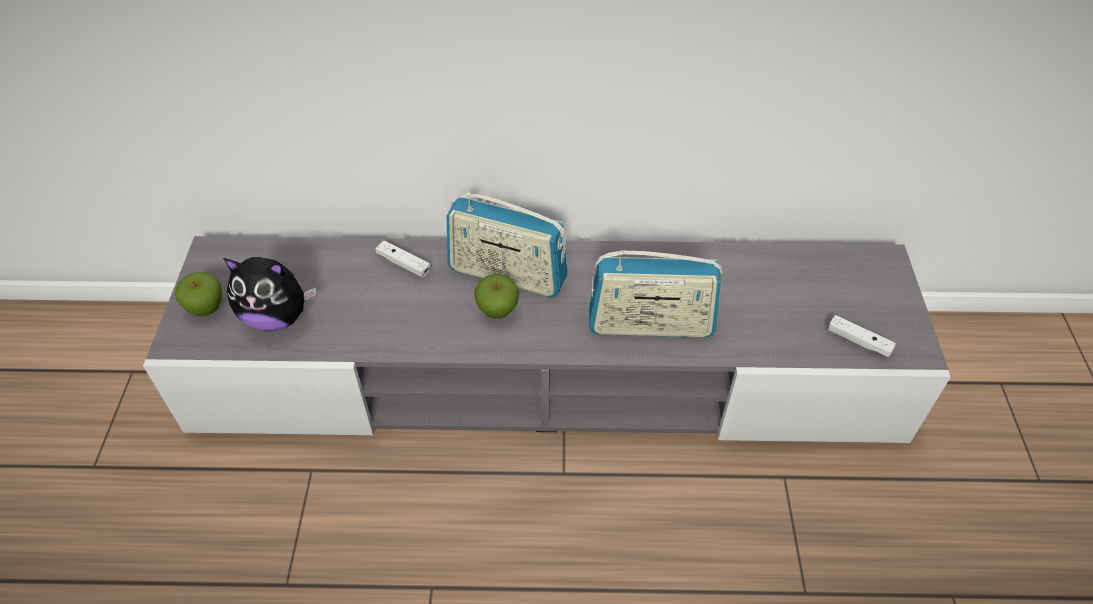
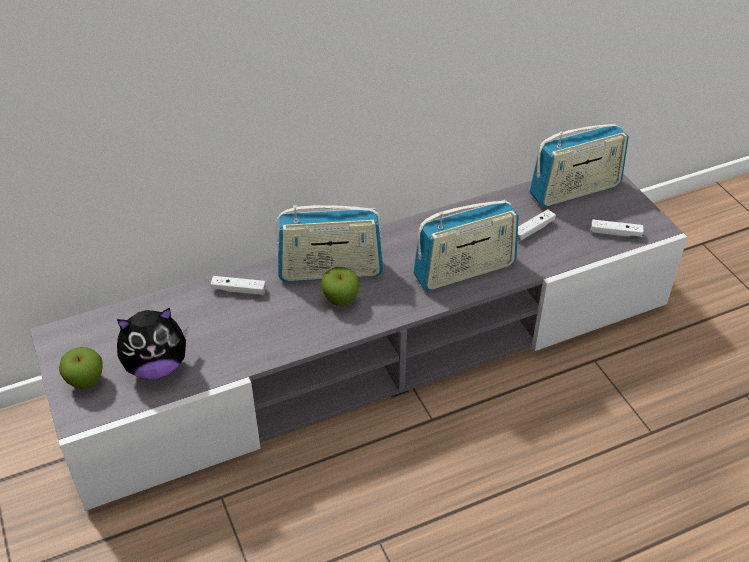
camera: 25 degrees left, 5 degrees down
(759, 303) = (533, 230): none -> white game controller
(838, 272) = (575, 191): none -> radio

